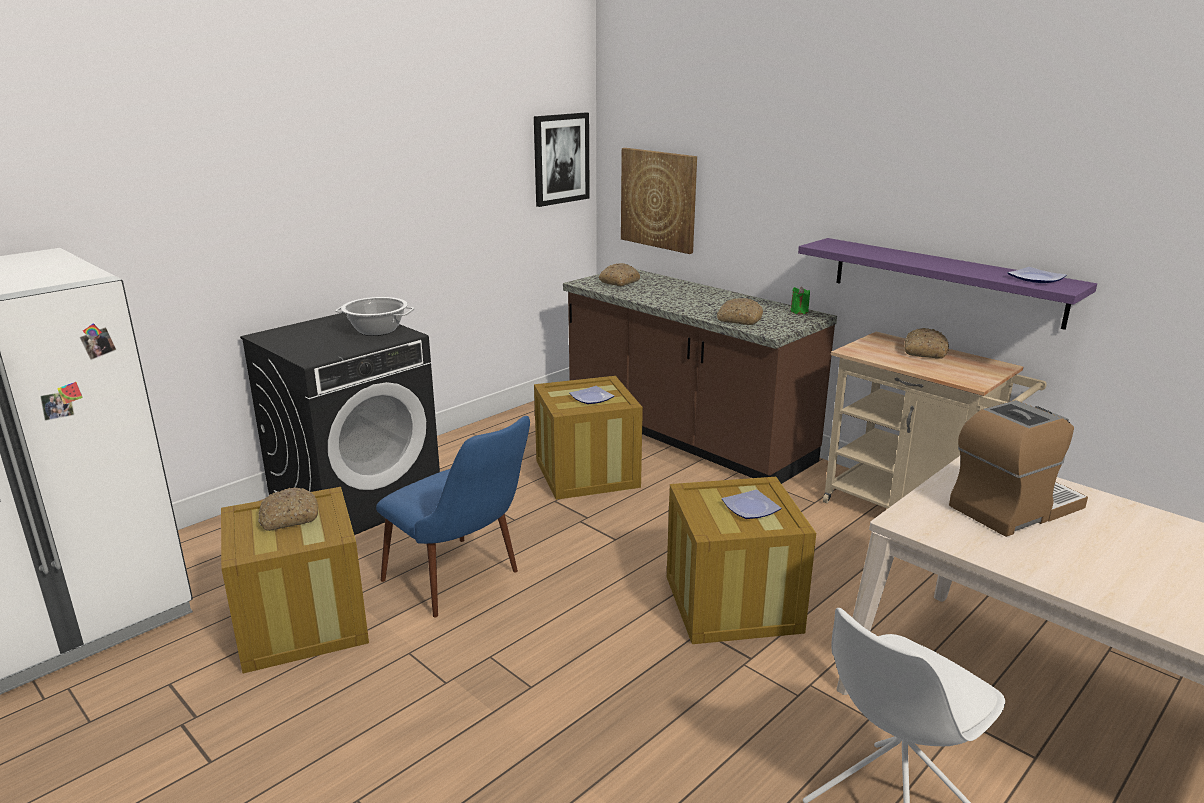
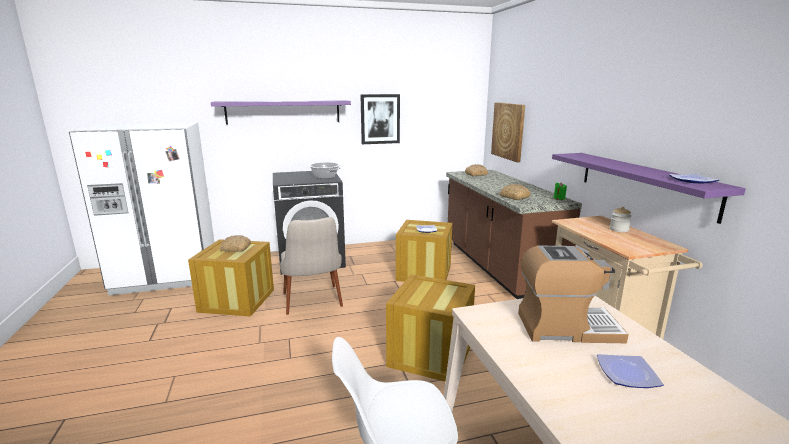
camera: 30 degrees right, 5 degrees down
(249, 201) = (283, 112): none -> purple shelf
(464, 584) = (313, 305): blue chair -> beige chair
(561, 159) = (461, 107): picture -> picture (380, 119)
(752, 508) = (440, 296): plate -> plate (628, 374)
(924, 351) = (619, 229): bread -> jar

